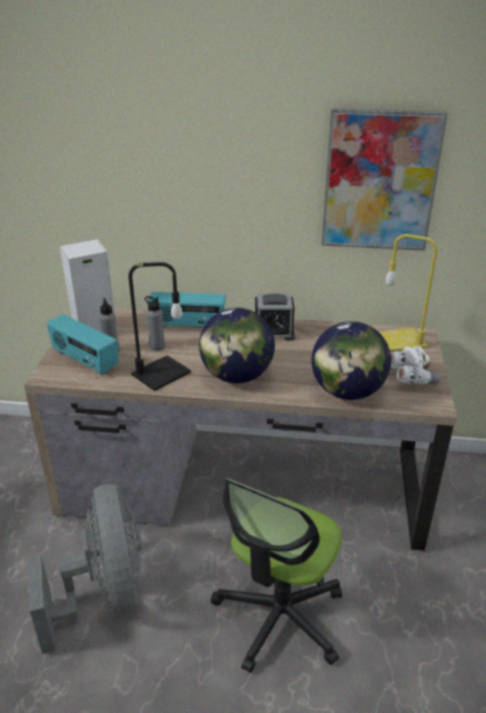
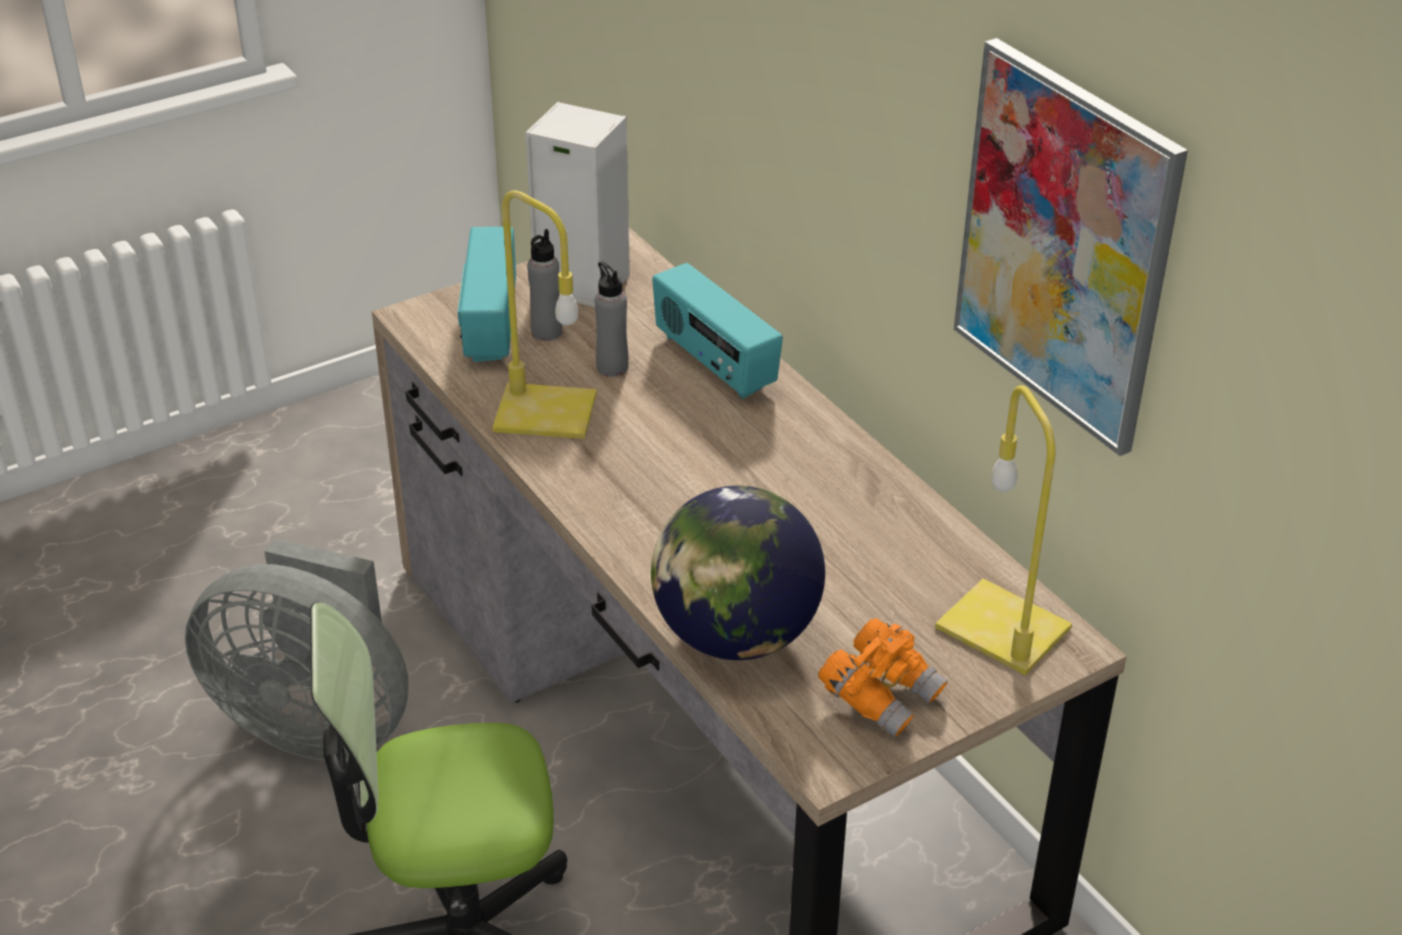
camera: 50 degrees right, 5 degrees up
(105, 595) = (317, 723): grey fan -> grey fan turned 75 degrees clockwise
(160, 374) = (542, 413): black table lamp -> yellow table lamp
(236, 376) = (630, 491): globe -> none
(273, 332) = (818, 462): alarm clock -> none
(410, 378) = (881, 696): white binoculars -> orange binoculars

